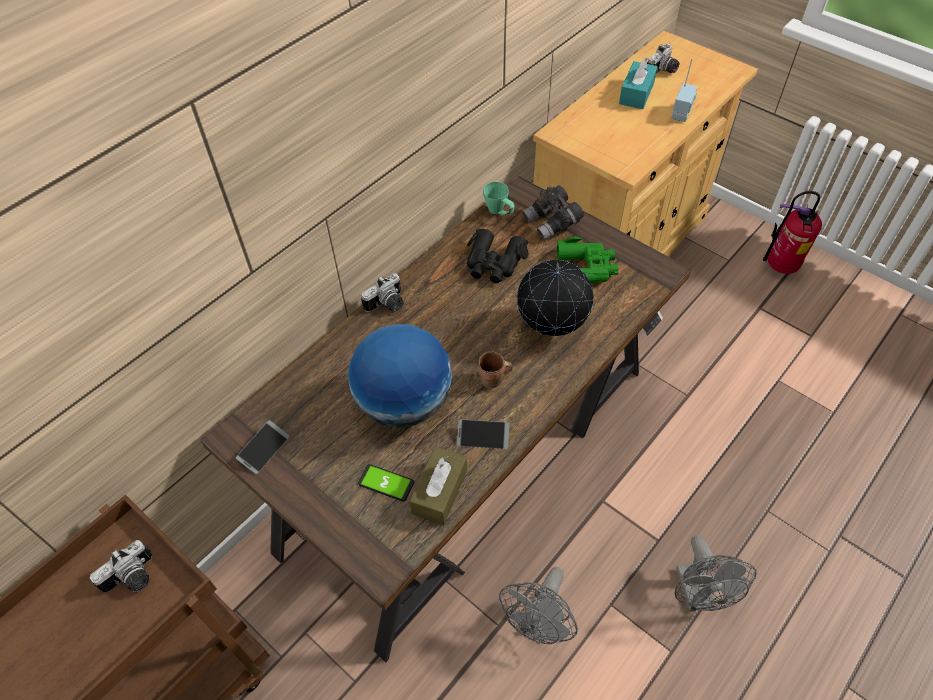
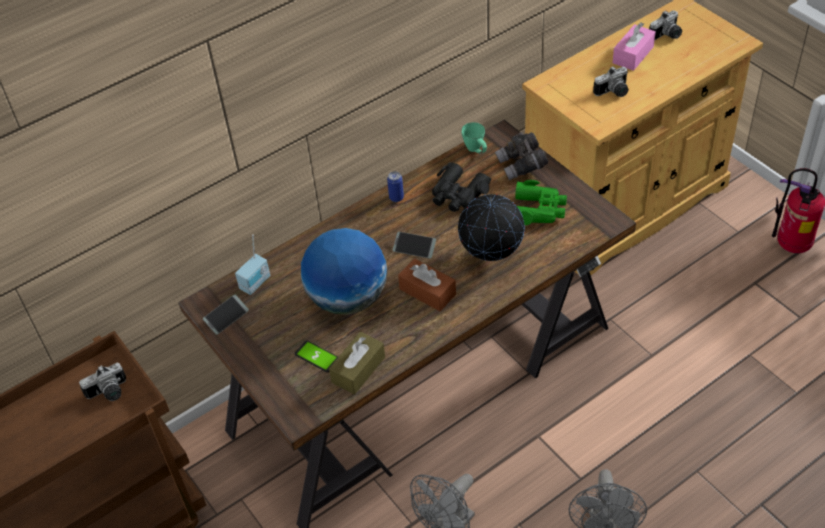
camera: 15 degrees right, 5 degrees down
(387, 305) = (355, 218): camera -> camera (613, 92)
(427, 275) = (396, 197): none -> can
(483, 437) = (405, 334): phone -> phone (414, 248)
(493, 381) = (427, 292): brown mug -> brown tissue box
(636, 93) = (633, 55): turquoise tissue box -> pink tissue box
(682, 113) = (670, 79): radio -> radio (256, 283)

